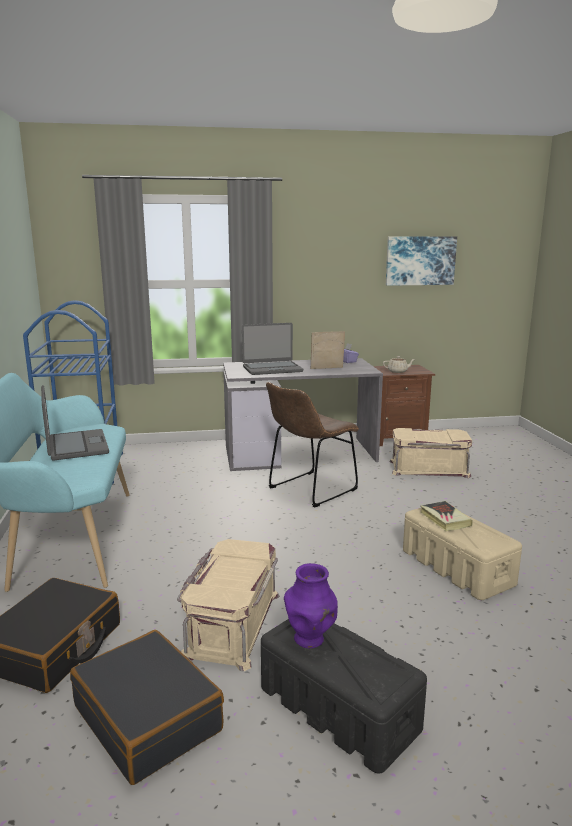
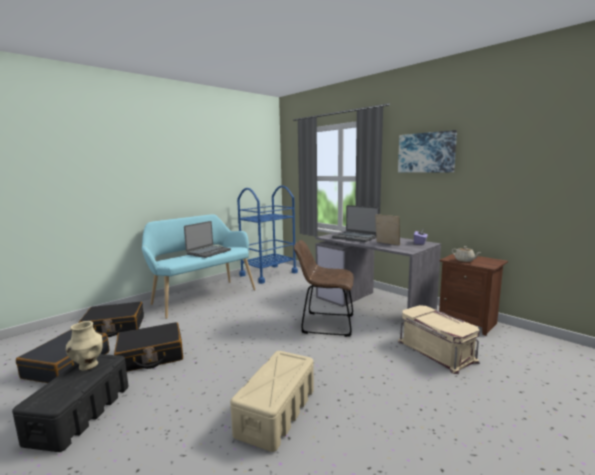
camera: 55 degrees right, 5 degrees down
(231, 623) = (151, 356): beige storage box -> black suitcase
(310, 639) = (88, 366): purple vase -> beige vase
(420, 260) = (514, 161): picture -> picture (426, 152)
(445, 519) = (280, 367): book -> none

